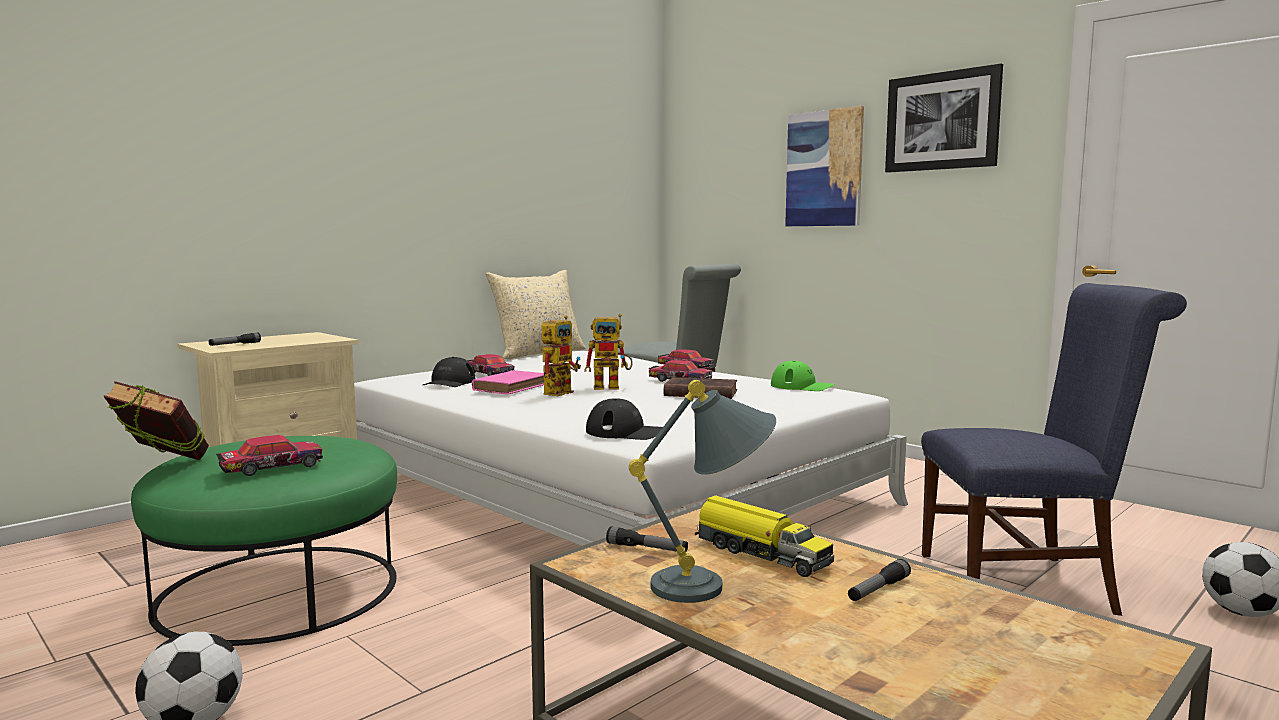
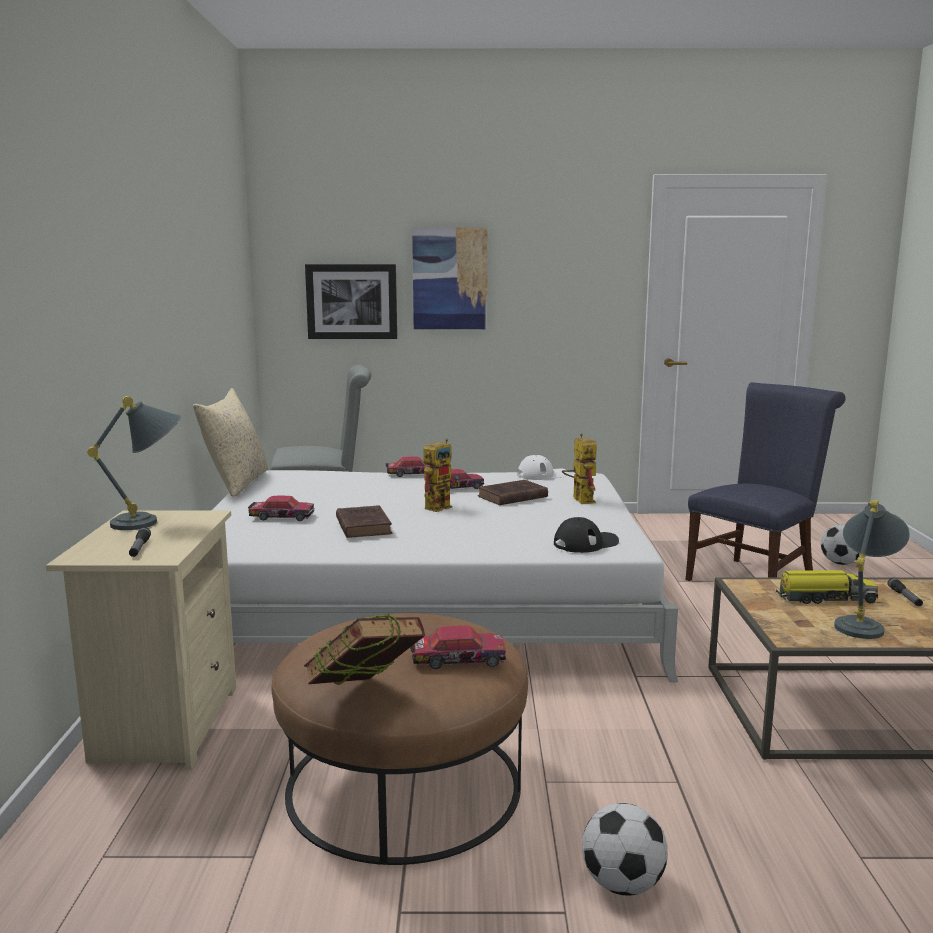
camera: 45 degrees left, 5 degrees up
(271, 468) = (457, 659): toy car -> toy car turned 75 degrees clockwise
(279, 590) = (403, 784): green ottoman -> brown ottoman
(300, 337) = (151, 521): none -> grey table lamp
(449, 383) = (281, 535): black cap -> none
(512, 387) = (363, 525): pink book -> brown book
(560, 392) = (421, 520): toy robot -> toy robot (579, 499)
(647, 549) = (785, 617): flashlight -> none
(802, 386) = (542, 475): green cap -> white cap
(942, 121) = (557, 247): picture -> picture (352, 301)

